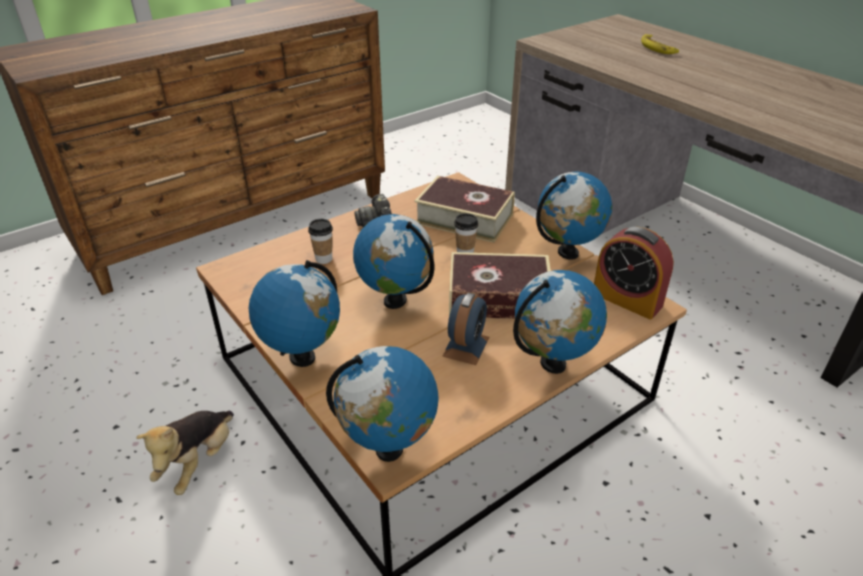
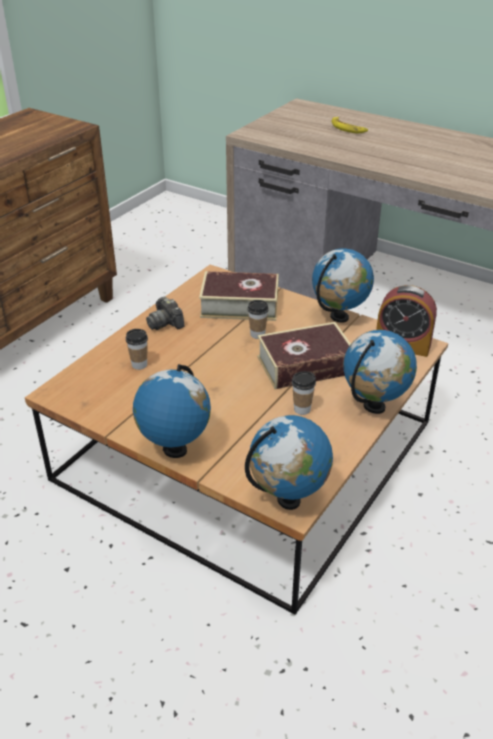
camera: 20 degrees left, 0 degrees up
(198, 462) = (80, 573): plush toy -> none
(395, 301) = (224, 386): globe -> none
(466, 346) = (302, 409): alarm clock -> cup

